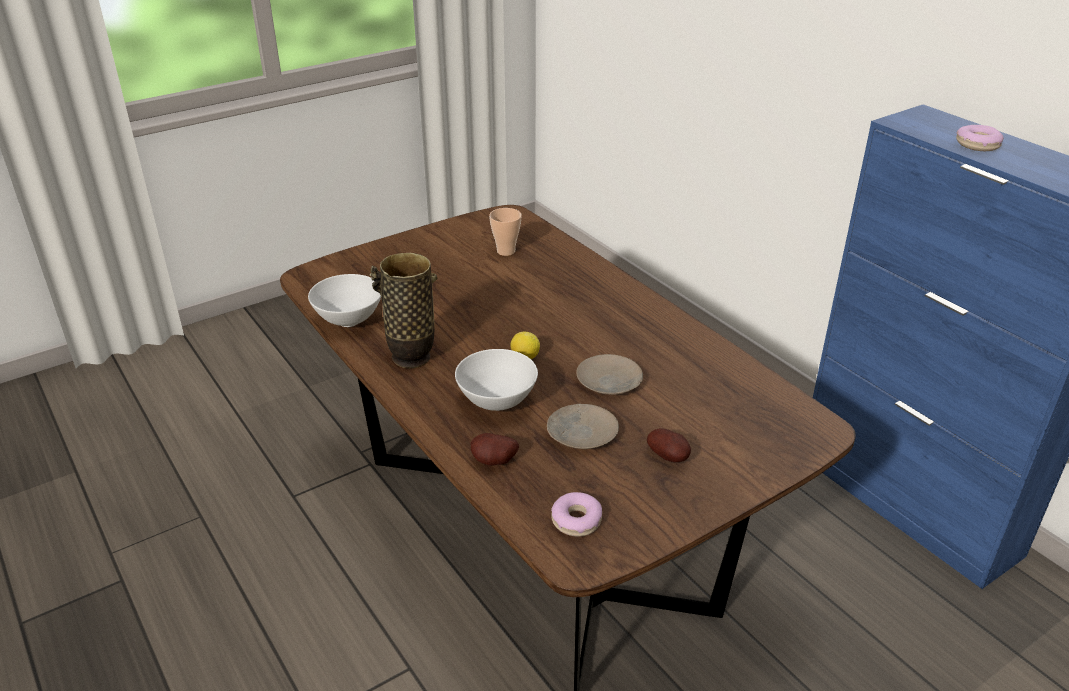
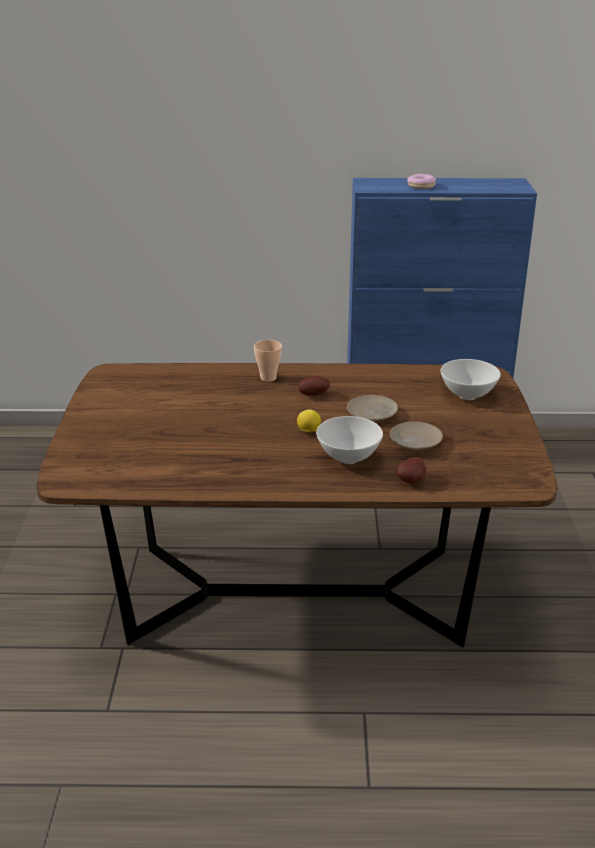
camera: 55 degrees left, 5 degrees down
(348, 321) = (164, 484): white bowl -> white bowl (467, 396)
(411, 357) = (252, 473): vase -> none
(506, 251) = (161, 391): cup -> cup (268, 378)
(576, 520) = (495, 473): donut -> none
(669, 457) = (467, 424): potato -> potato (314, 395)

